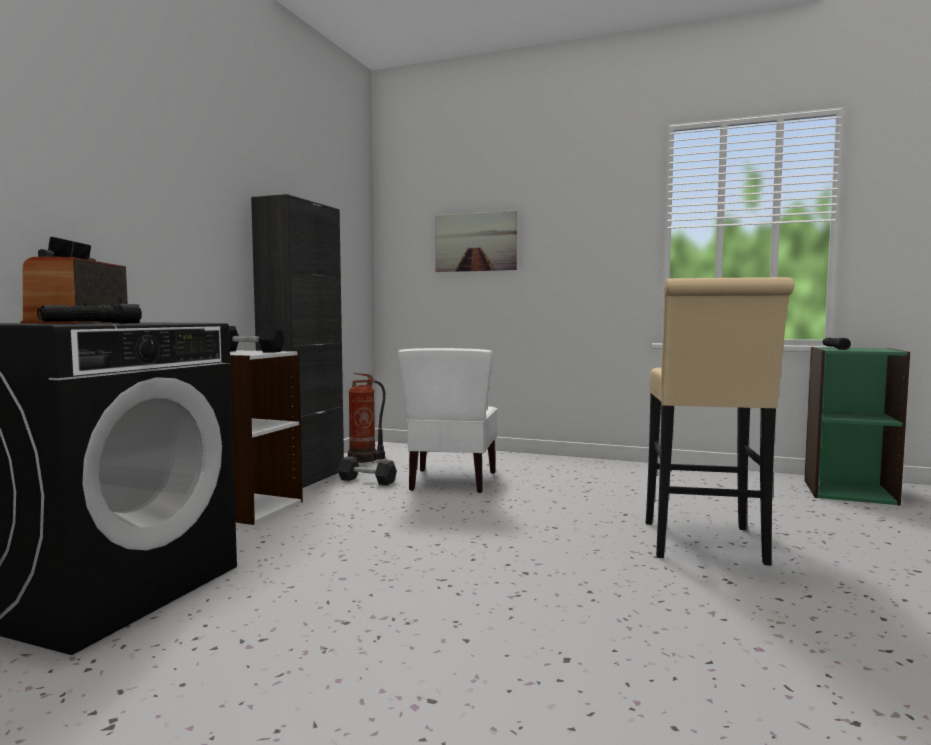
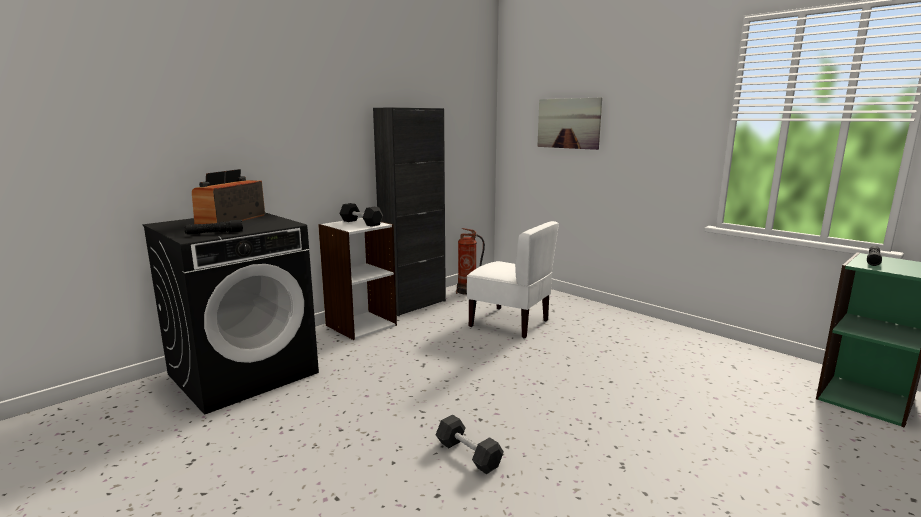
camera: 25 degrees right, 10 degrees up
(367, 481) = (452, 313): black dumbbell -> black dumbbell (468, 454)
(451, 481) = (510, 323): white chair -> white chair turned 90 degrees counterclockwise
(705, 546) = (642, 428): beige stool -> none

